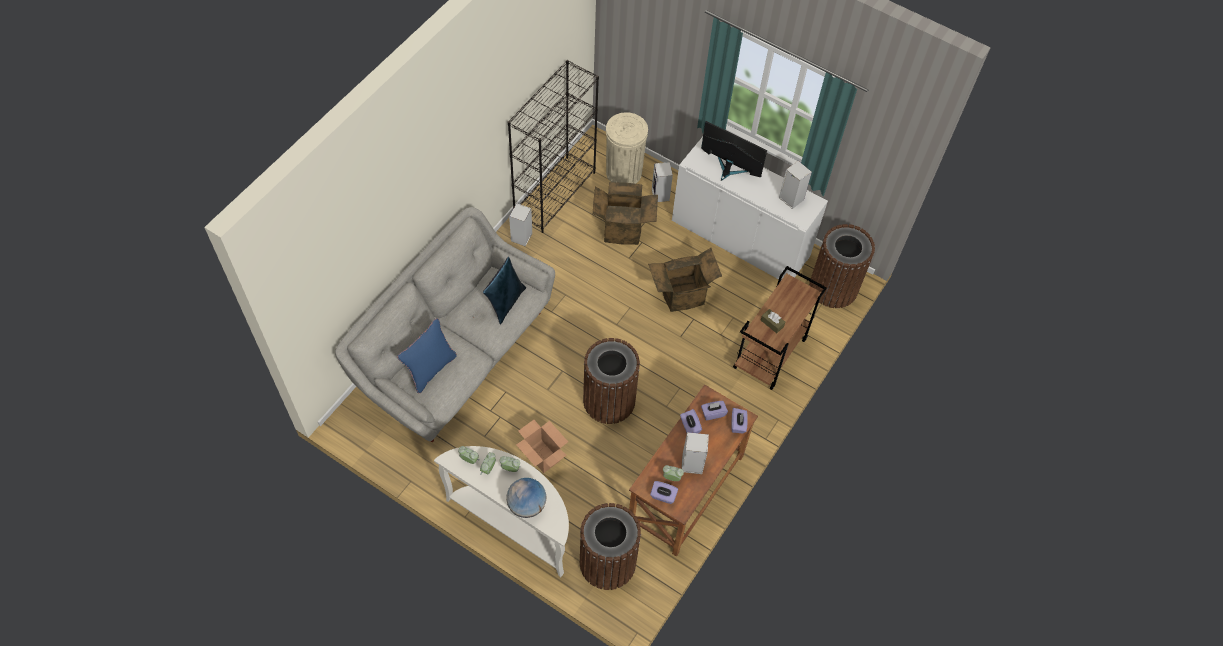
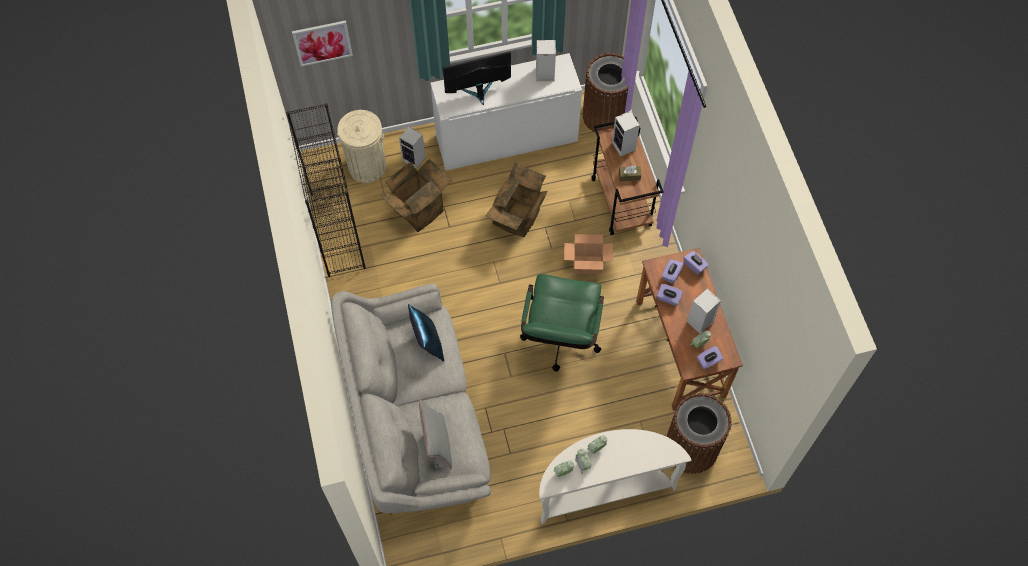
camera: 45 degrees left, 5 degrees up
(430, 369) = (437, 444): blue pillow -> grey pillow
(521, 238) = (355, 287): speaker -> speaker (624, 147)
(527, 505) = (637, 460): globe -> none
(542, 456) = (565, 425): cardboard box -> cardboard box (586, 265)
(609, 400) = (560, 341): brown trash can -> green office chair
(637, 33) = (322, 42): none -> picture

